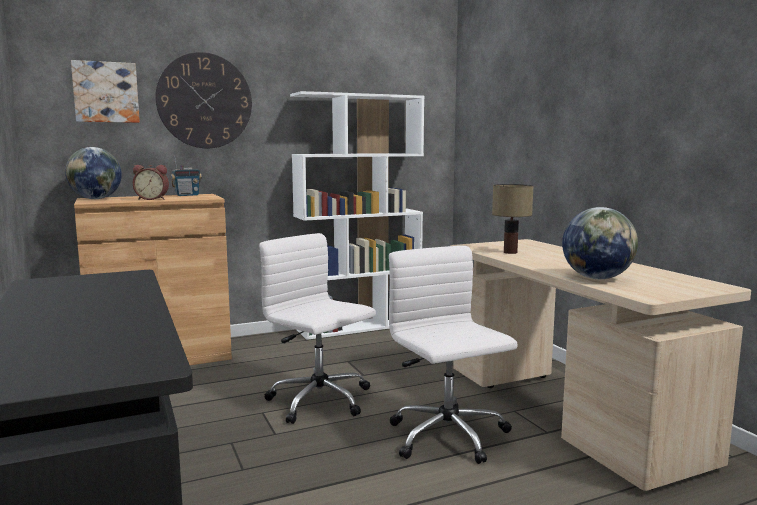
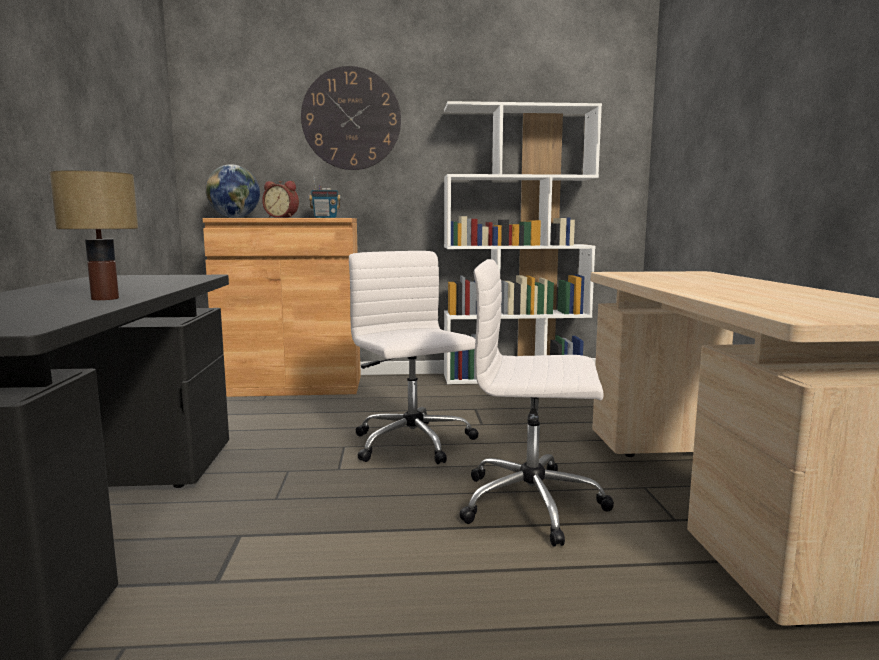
camera: 20 degrees right, 0 degrees up
(106, 92) = (254, 112): picture -> none
(448, 437) = (534, 504): white office chair -> white office chair turned 75 degrees counterclockwise
(511, 252) = (660, 278): table lamp -> table lamp (106, 298)
(597, 278) = (746, 299): globe -> none

